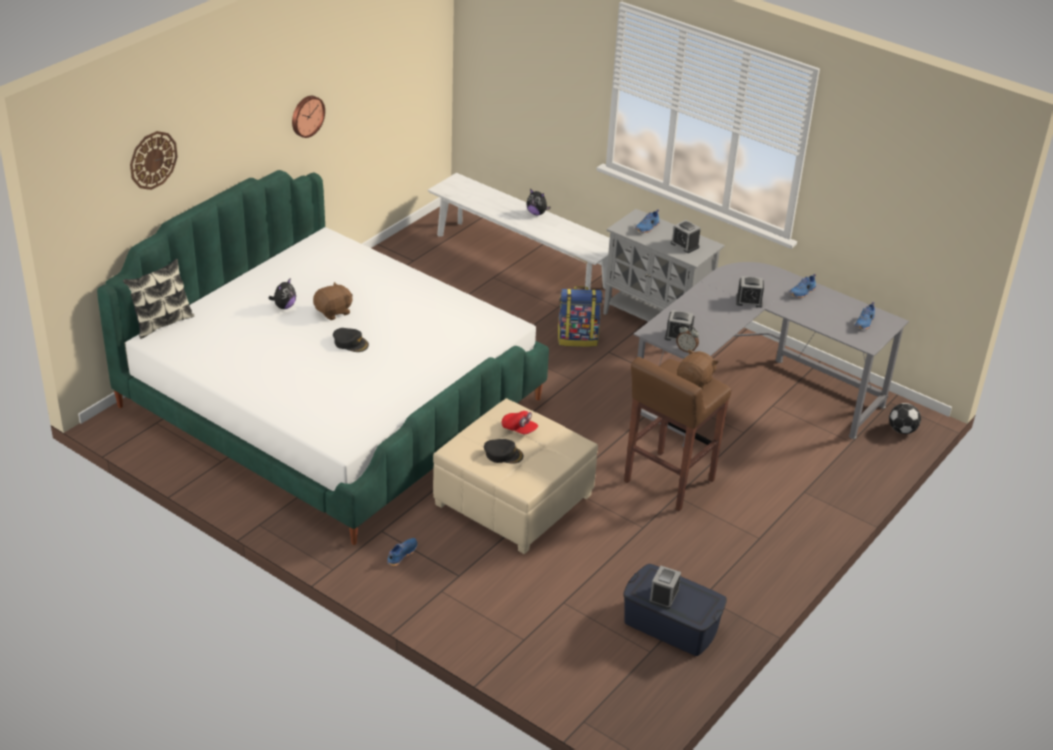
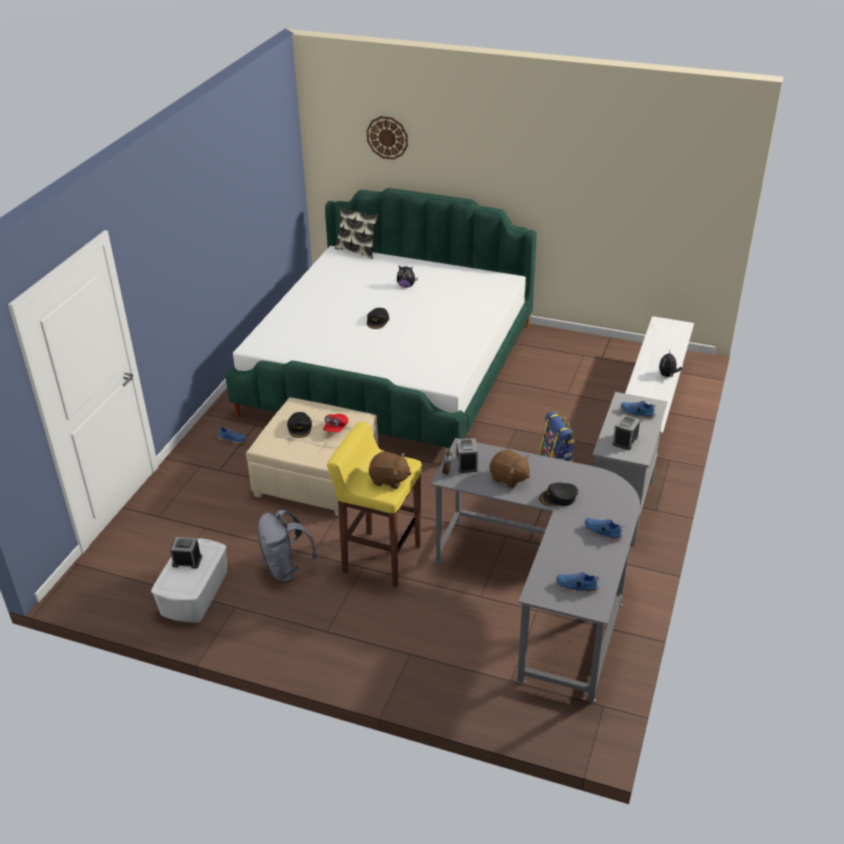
camera: 75 degrees right, 0 degrees up
(306, 115) = (541, 182): wall clock -> none
(333, 312) = (413, 305): brown plush toy -> brown plush toy (509, 478)
(659, 549) = (286, 569): none -> grey backpack
(668, 481) = (380, 558): brown stool -> yellow stool
(671, 625) = (194, 593): blue storage box -> white storage box
(749, 301) = (558, 498): alarm clock -> black cap
(902, 430) = (556, 722): football -> none

